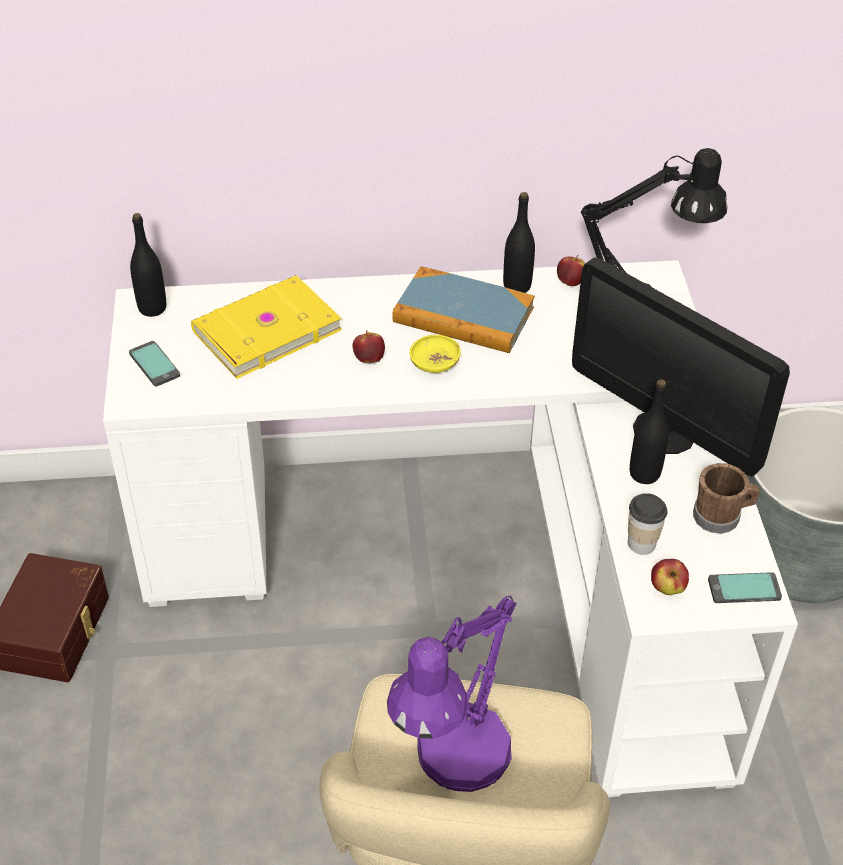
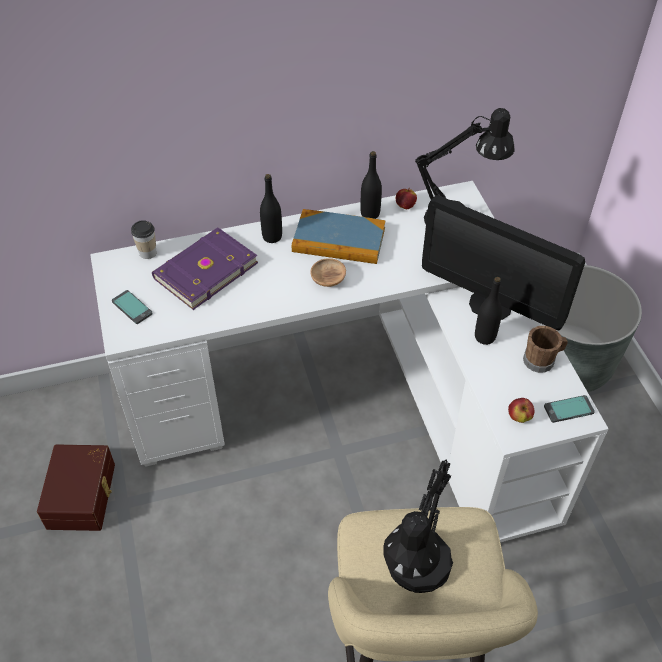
camera: 10 degrees left, 5 degrees up
(152, 308) = (120, 265): black bottle -> black bottle (272, 237)
(265, 330) = (204, 270): yellow book -> purple book
(369, 359) = (282, 282): apple -> none
(434, 365) = (328, 280): yellow bowl -> brown bowl
(452, 766) = (414, 575): purple table lamp -> black table lamp
(641, 543) = (494, 387): cup -> cup (148, 252)

